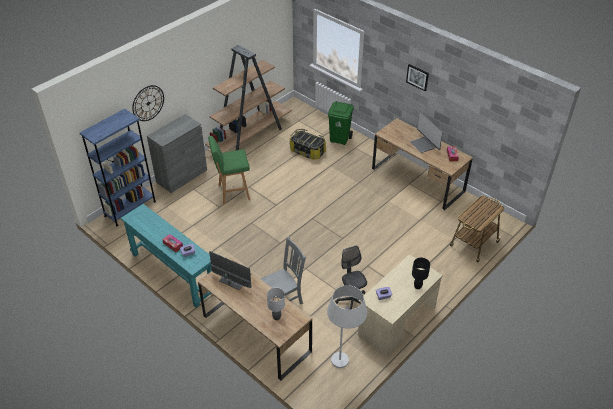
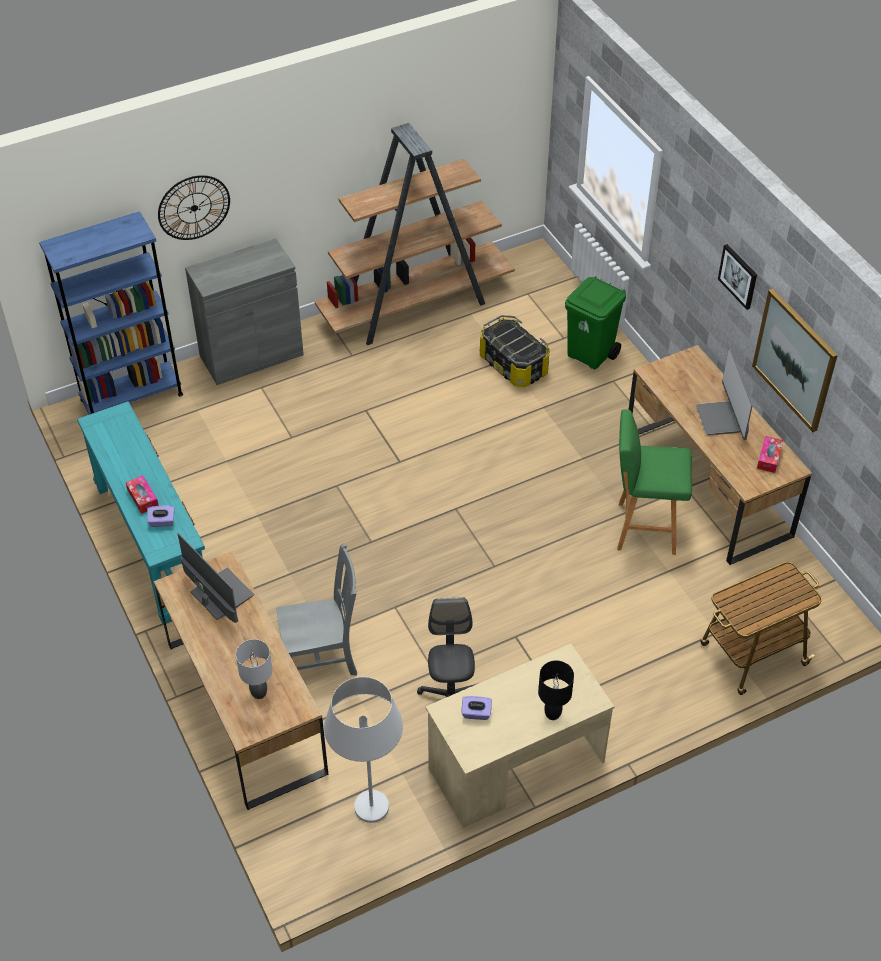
camera: 20 degrees right, 5 degrees up
(232, 192) = (329, 414): green stool -> green stool (643, 528)
(456, 106) = (795, 360): none -> picture

